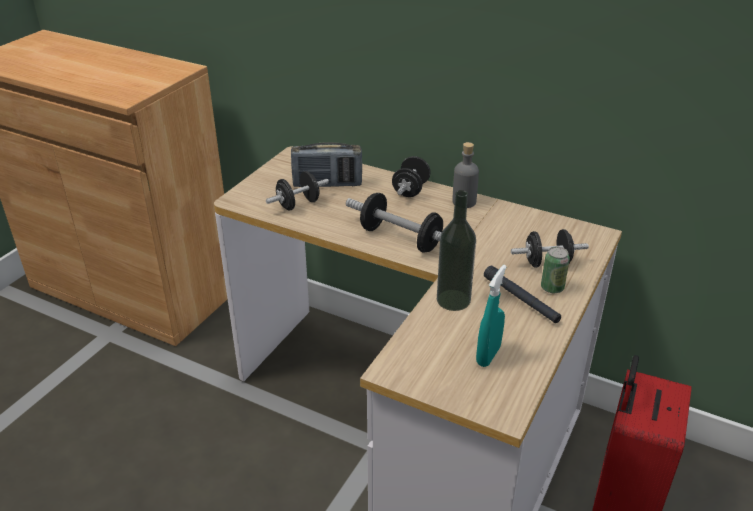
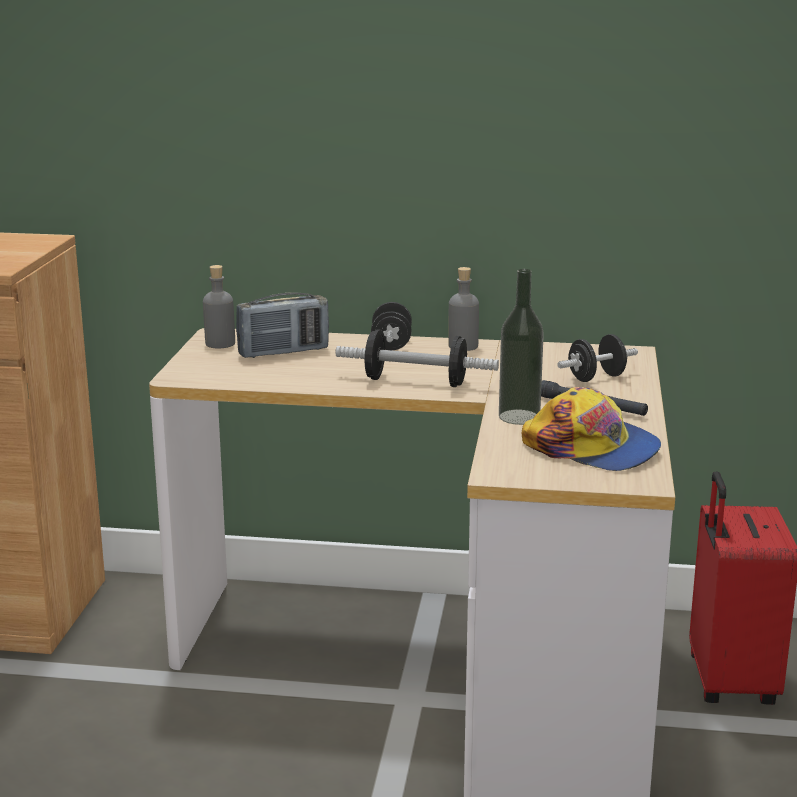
camera: 20 degrees left, 15 degrees down
(290, 166) = (220, 344): none -> grey bottle
(298, 204) = (263, 371): black dumbbell -> none
(488, 355) = (592, 448): turquoise spray bottle -> cap
(552, 288) = (617, 394): can -> none

